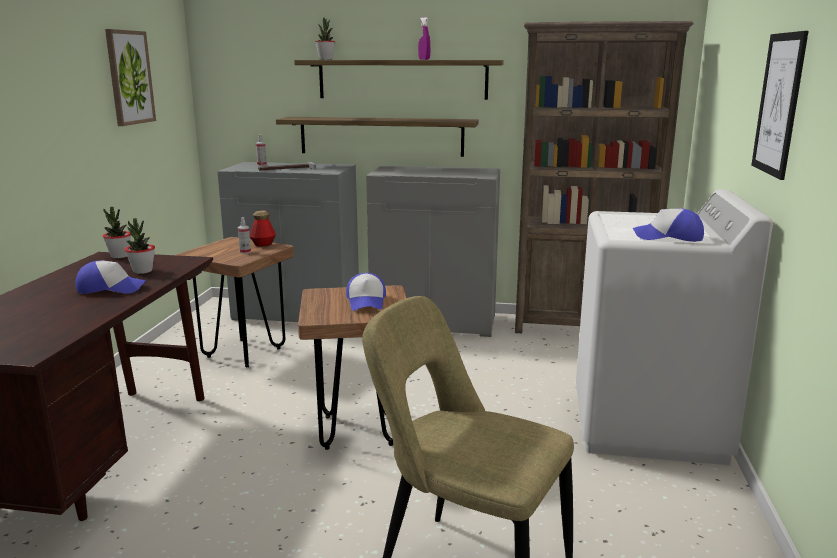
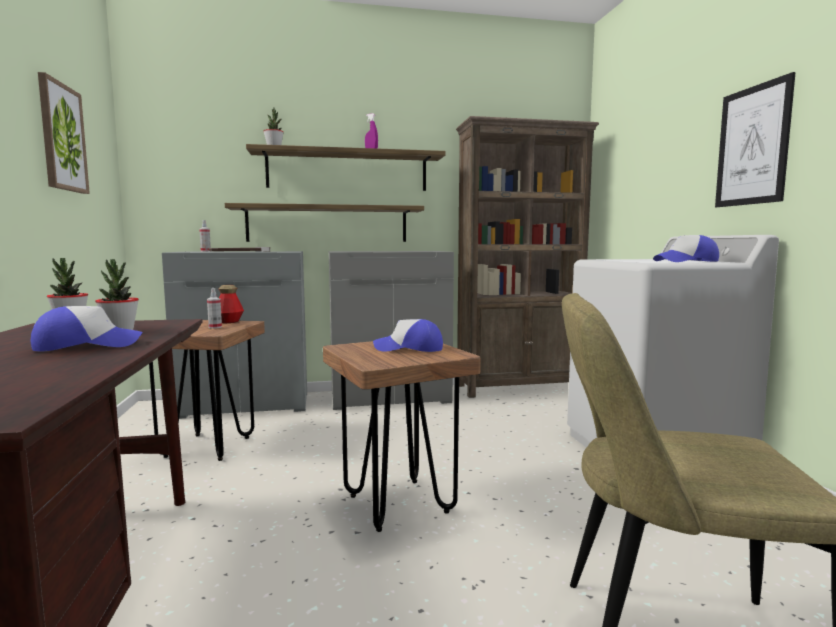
camera: 20 degrees left, 10 degrees down
(366, 302) = (409, 348): cap -> cap turned 120 degrees clockwise

